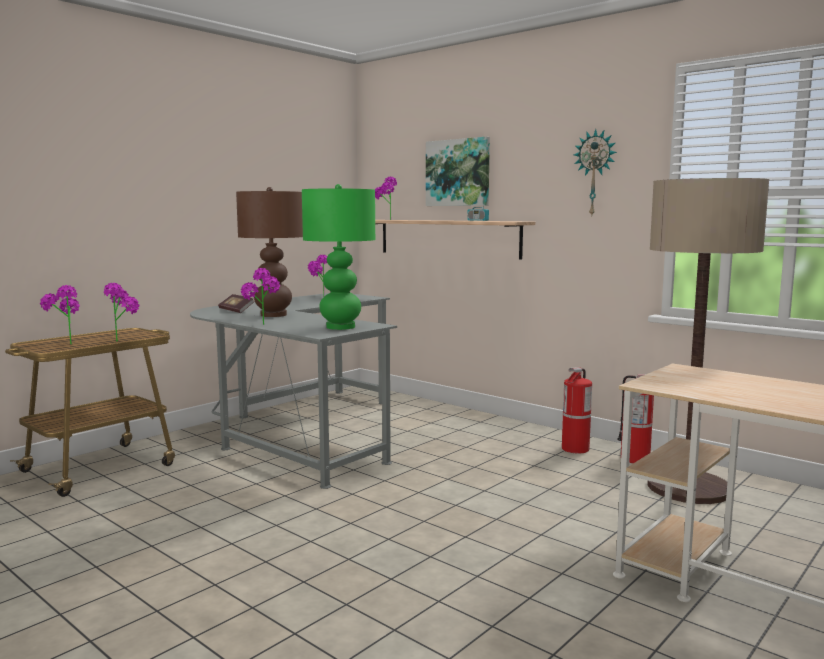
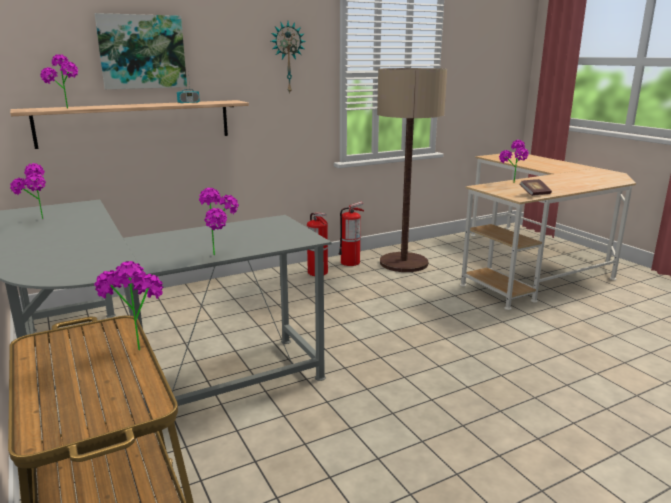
camera: 70 degrees left, 10 degrees up
(64, 344) = (93, 396): potted plant -> potted plant (512, 183)
(236, 311) = (74, 261): book -> book (534, 194)
(274, 315) = (148, 247): brown table lamp -> none
(341, 327) = (273, 230): green table lamp -> none

